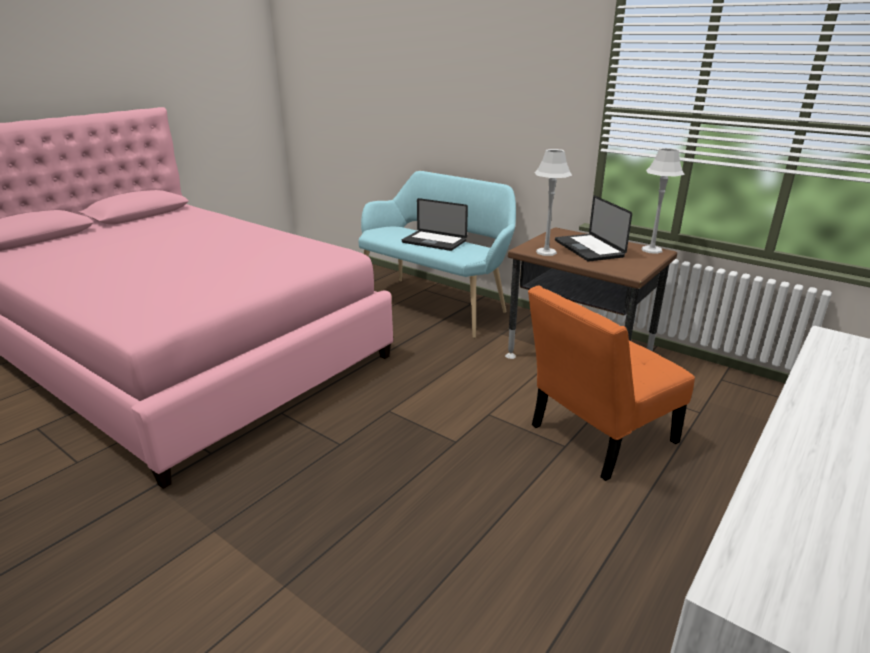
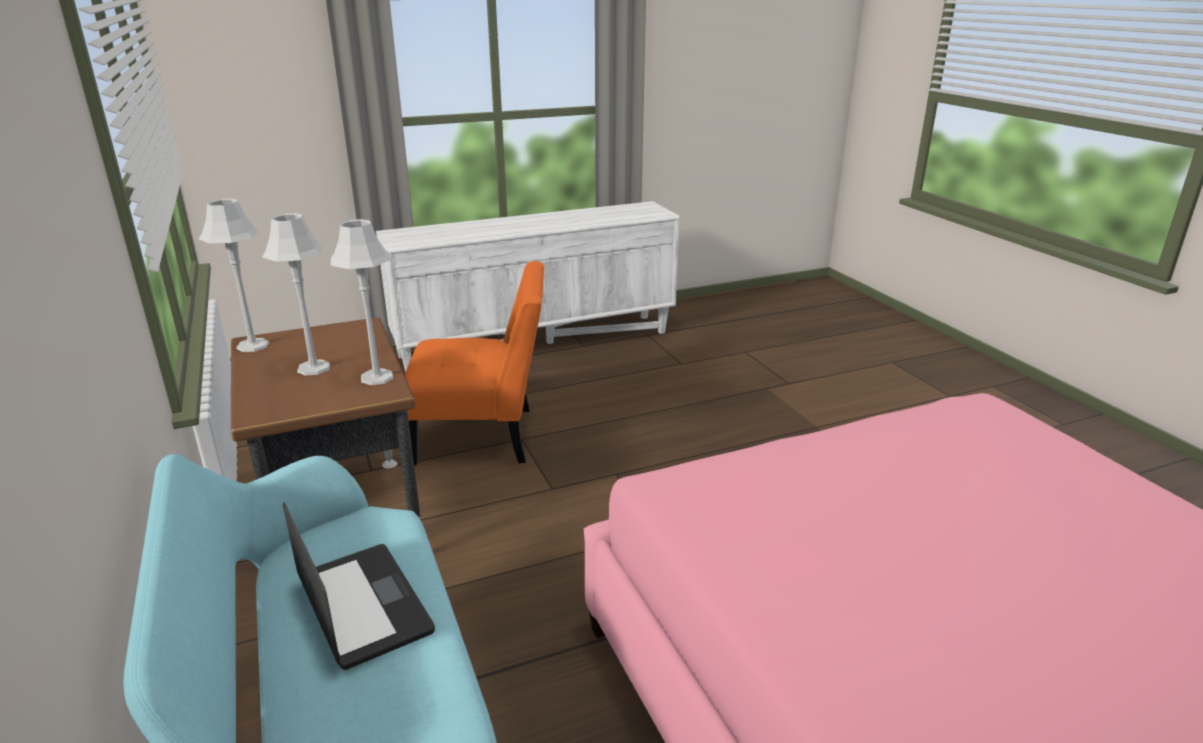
camera: 150 degrees left, 0 degrees up
(588, 249) = (313, 368): laptop -> grey table lamp

